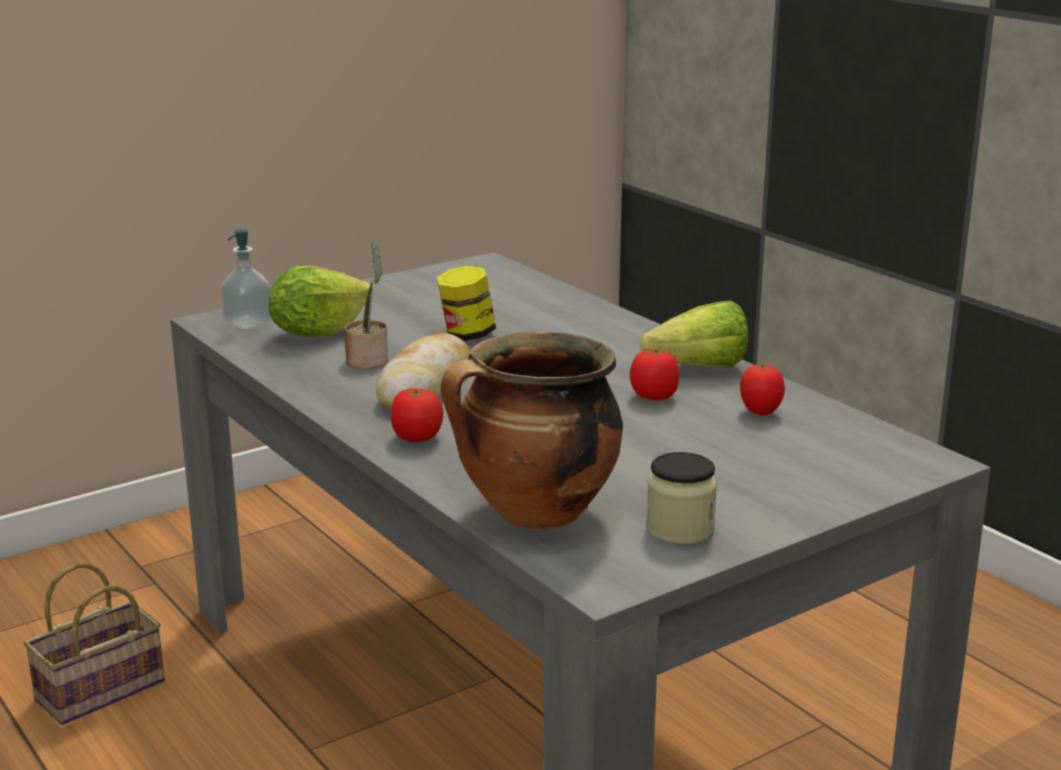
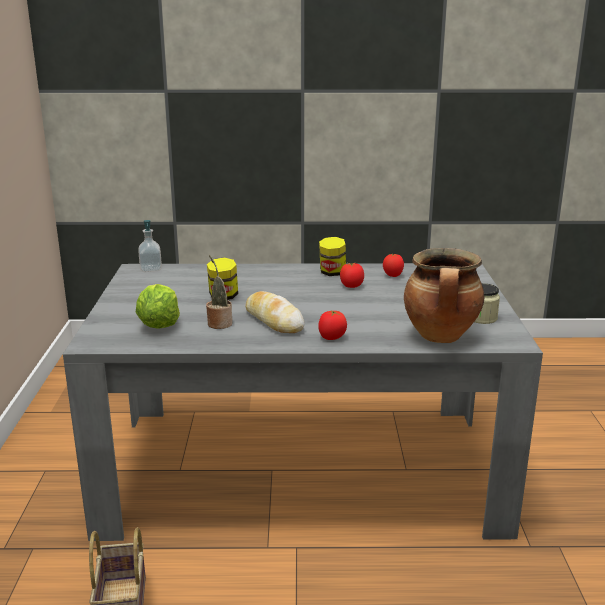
camera: 55 degrees left, 0 degrees up
(248, 323) = (112, 336): soap dispenser -> soap dispenser (151, 269)
(689, 369) = (332, 273): lettuce -> jar

